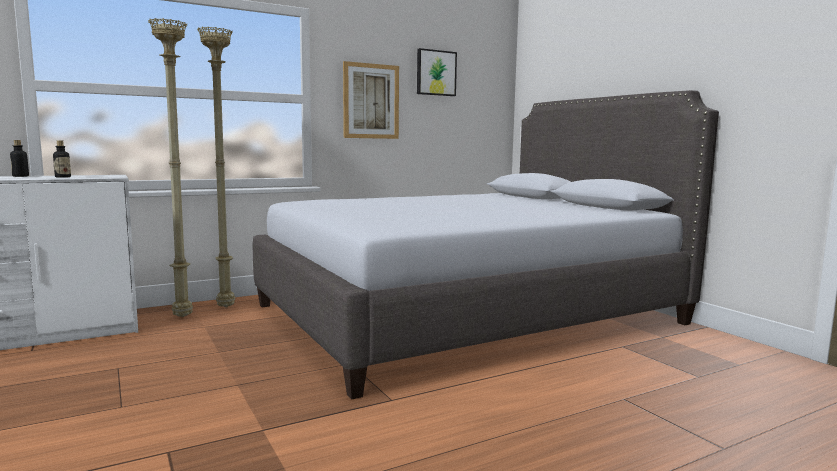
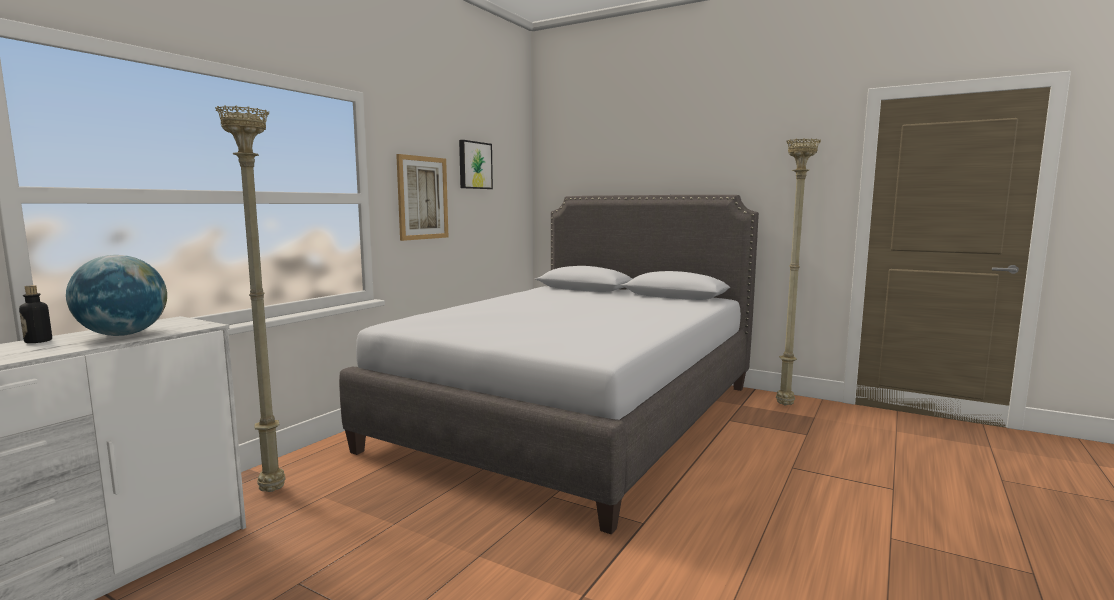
camera: 30 degrees left, 0 degrees up
(63, 177) = (123, 335): bottle -> globe
(227, 307) = (311, 464): beige floor lamp -> beige floor lamp (785, 405)

